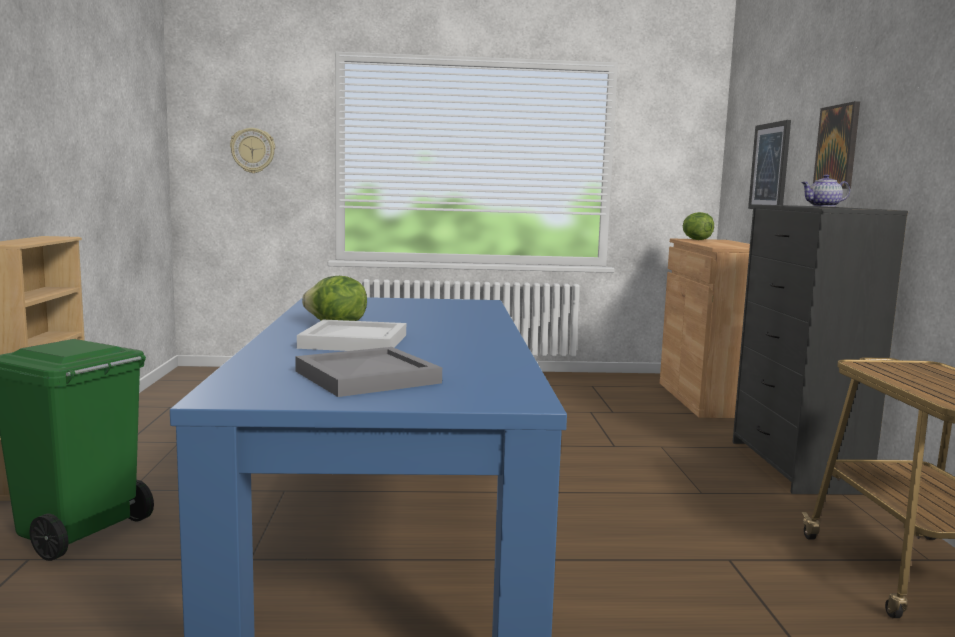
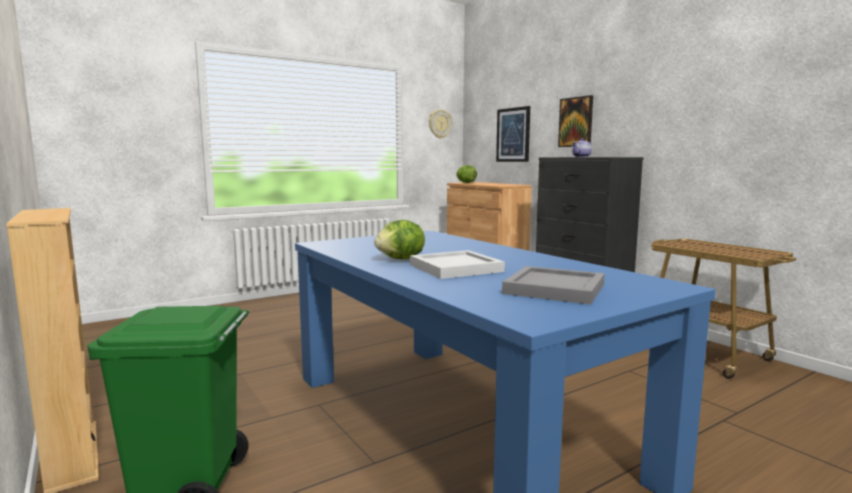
camera: 30 degrees left, 0 degrees up
(253, 150) = (123, 124): wall clock -> wall clock (440, 124)

